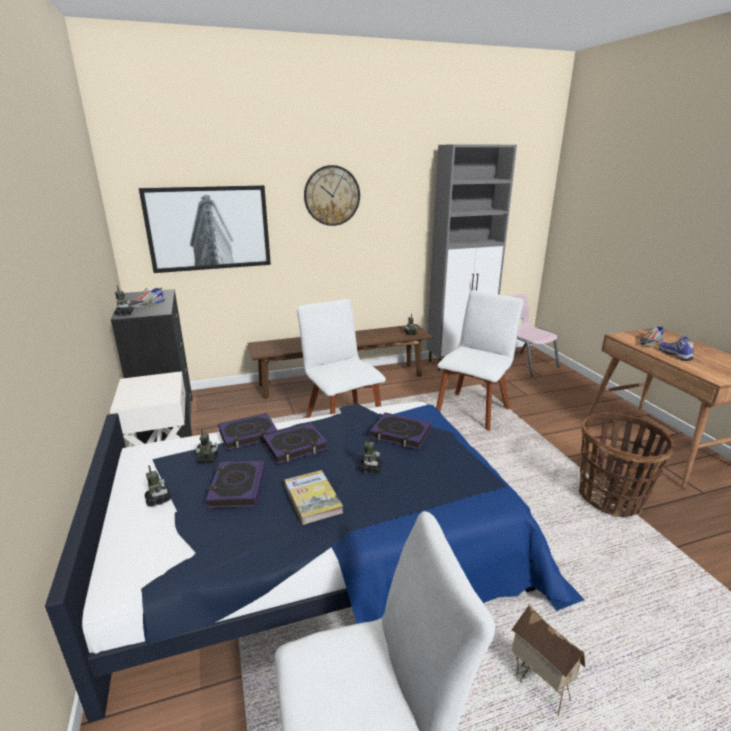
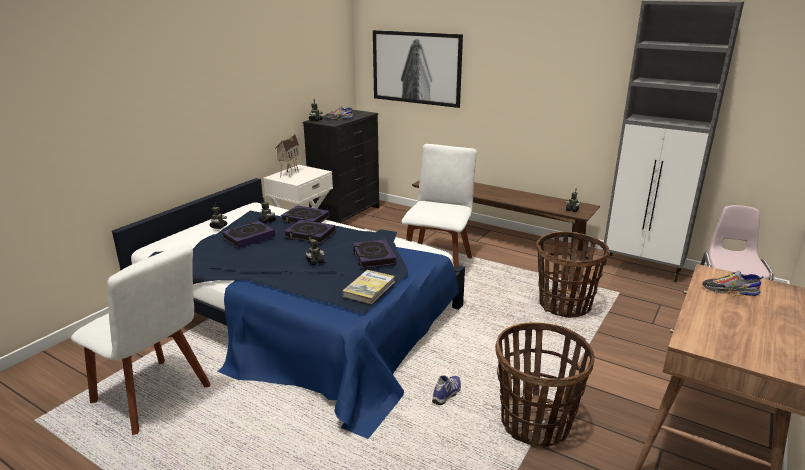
camera: 50 degrees right, 0 degrees up
(312, 499) = (262, 258): book -> book (369, 289)
(332, 195) = (522, 49): wall clock -> none
(473, 409) = (564, 305): white chair -> basket
(538, 688) = (261, 439): toy house -> toy house (288, 174)
(675, 355) = (718, 310): shoe -> shoe (447, 394)

